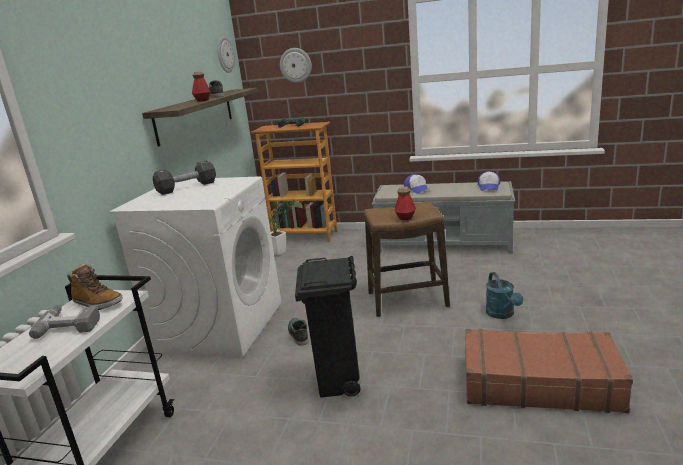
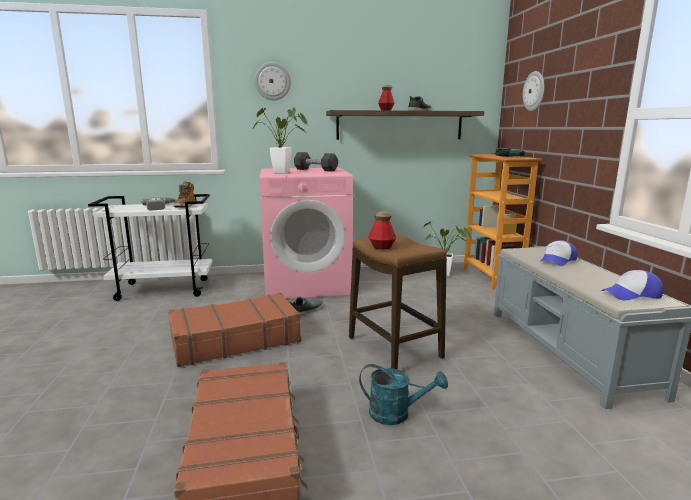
camera: 65 degrees right, 5 degrees down
(194, 199) = (285, 173): none -> potted plant
(219, 325) = (307, 283): white washing machine -> pink washing machine
(225, 54) = (474, 77): wall clock -> wall clock (272, 81)
(338, 384) = (235, 340): black trash can -> brown suitcase
(502, 314) = (397, 414): turquoise watering can -> turquoise watering can turned 135 degrees counterclockwise

